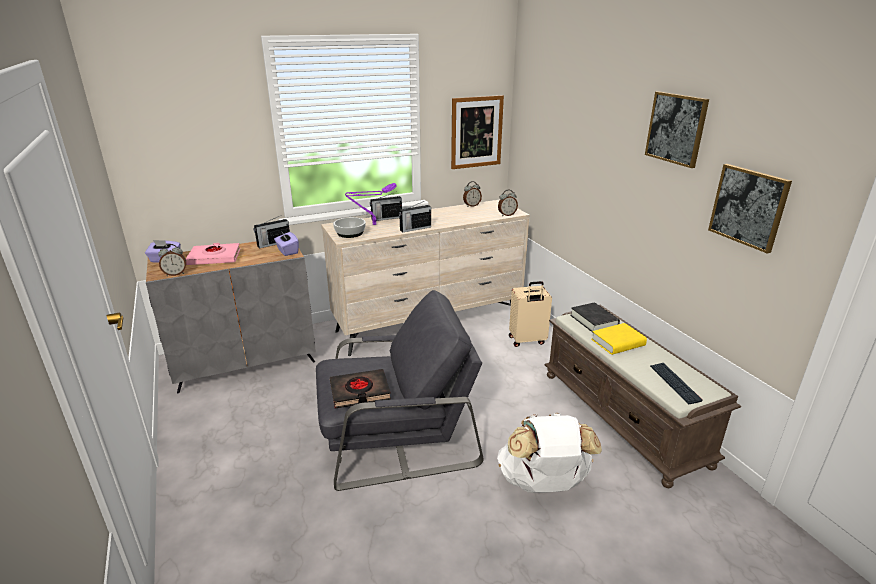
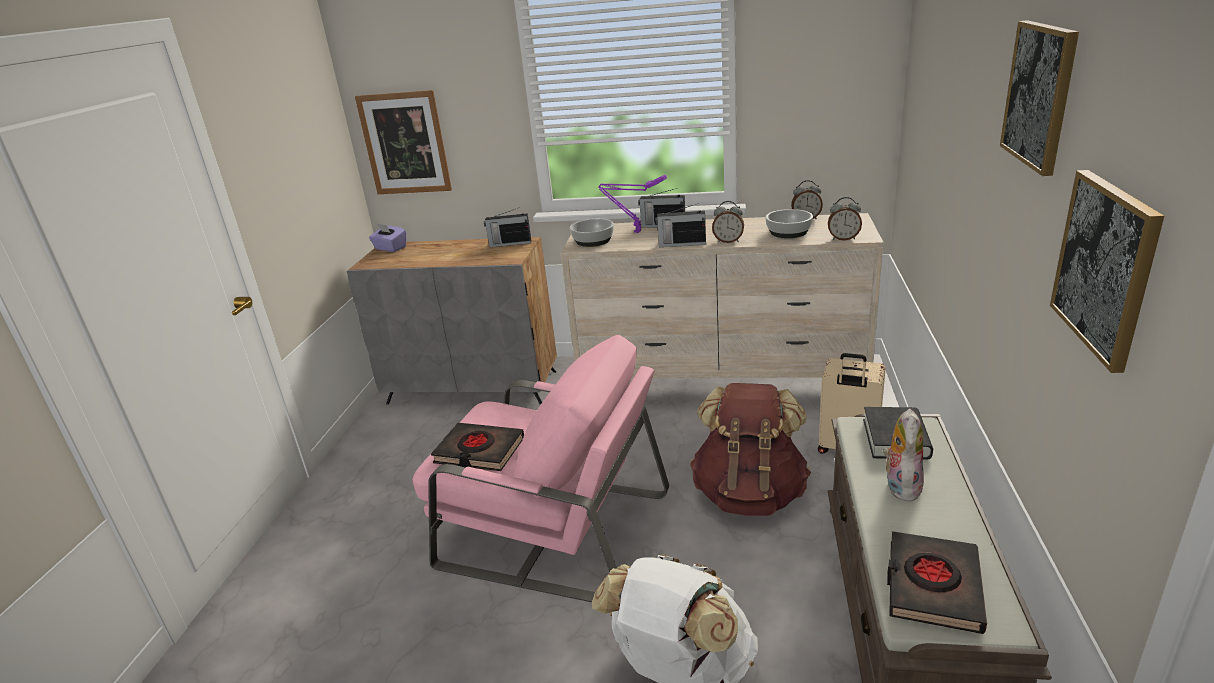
camera: 35 degrees right, 0 degrees up
(175, 274) = (380, 265): alarm clock -> alarm clock (728, 241)
(214, 258) = (434, 252): pink book -> none
(287, 251) = (512, 255): purple tissue box -> none
(397, 437) = (551, 530): grey armchair -> pink armchair
(472, 214) = (789, 232): none -> bowl
(476, 132) = (836, 102): picture -> picture (405, 143)
(498, 380) = (750, 494): none -> brown backpack
(618, 343) = (900, 485): yellow book -> plush toy
(674, 383) = (932, 586): keyboard -> black book

